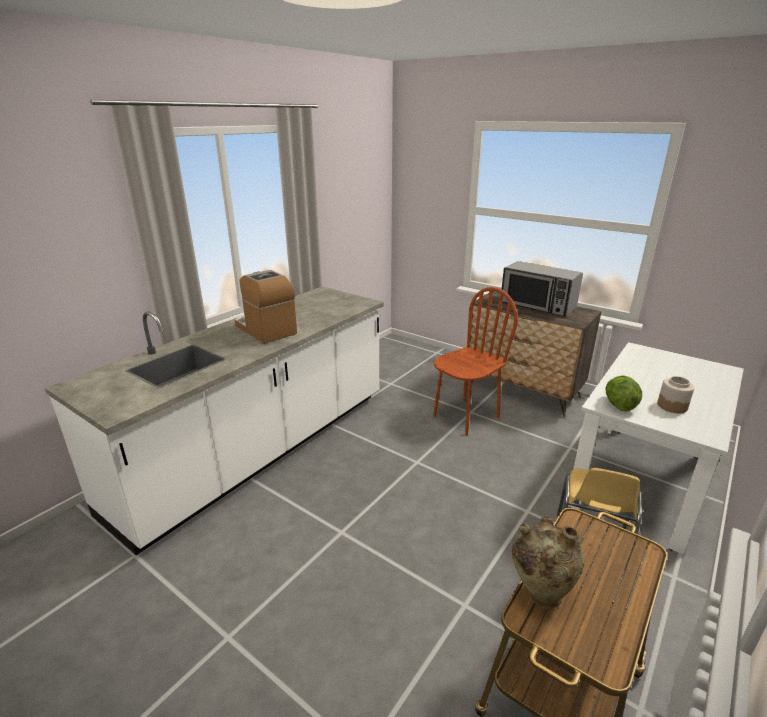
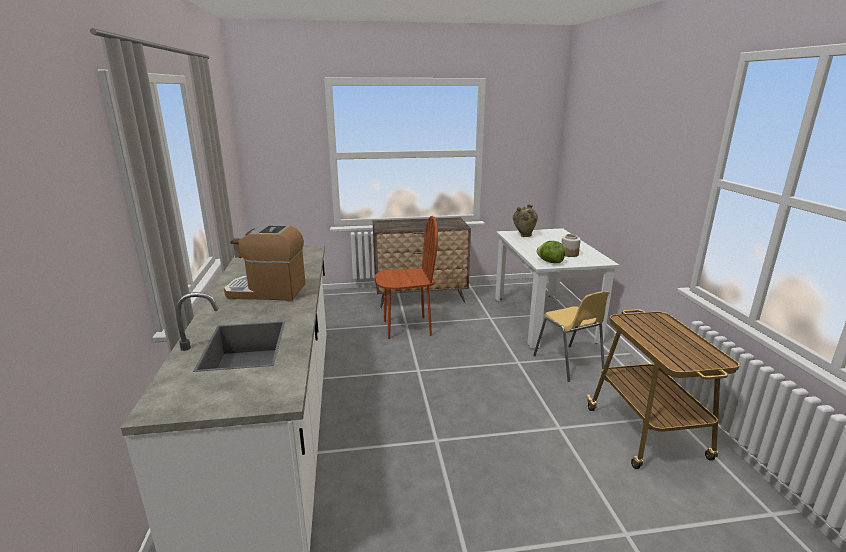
camera: 45 degrees left, 5 degrees down
(465, 416) = (407, 328): brown chair -> brown chair turned 75 degrees clockwise
(537, 305) = (420, 223): microwave -> none
(540, 593) = (663, 353): beige vase -> beige vase (523, 235)

